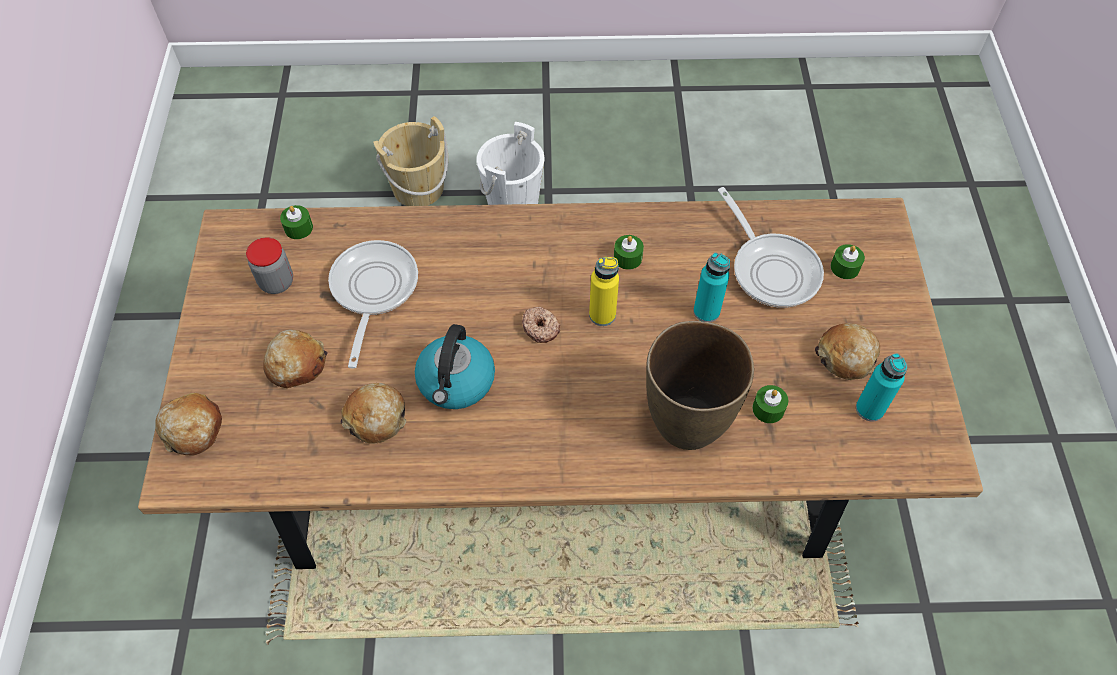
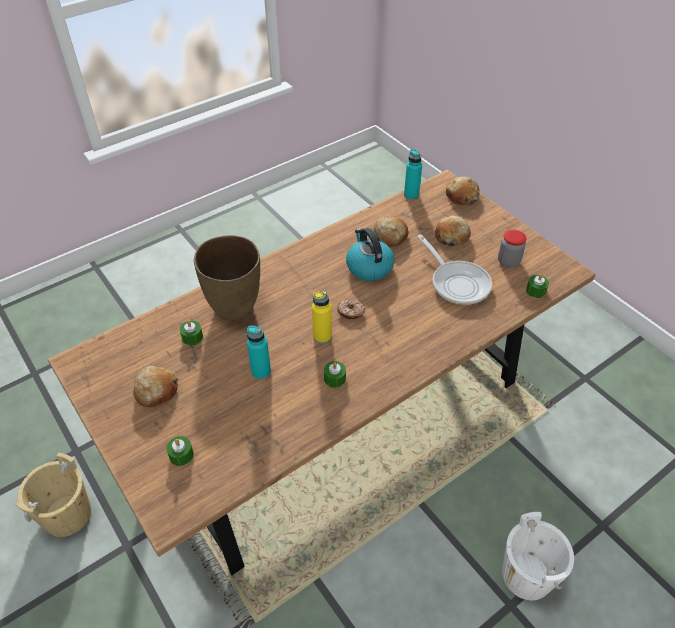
camera: 145 degrees right, 10 degrees down
(418, 188) = (600, 536): beige bucket -> beige bucket (67, 514)
(771, 269) = (234, 424): frying pan -> none
(869, 409) = (130, 367): turquoise bottle -> turquoise bottle (411, 195)

